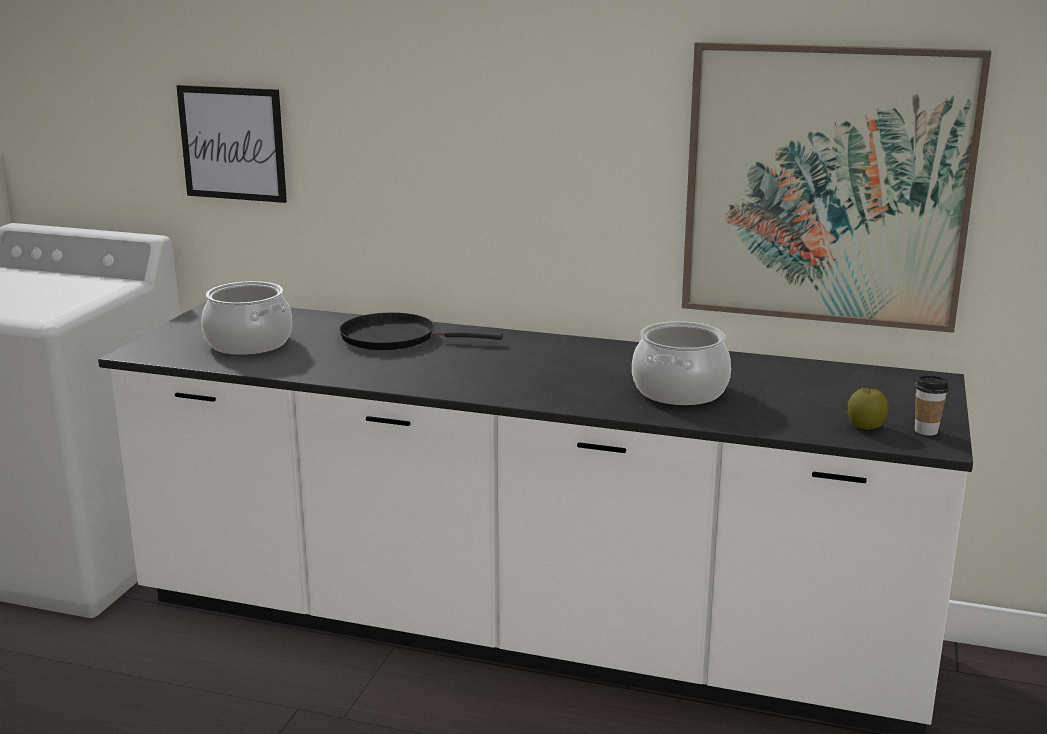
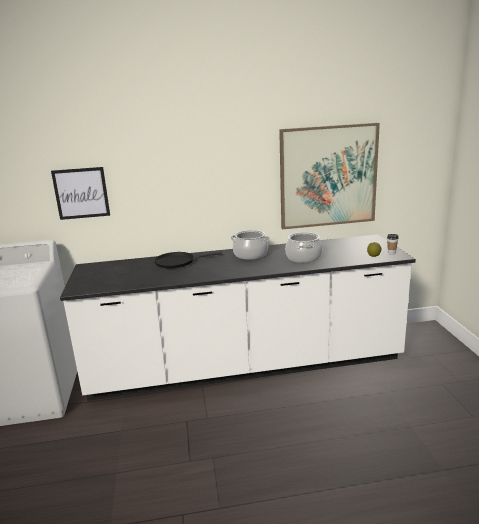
camera: 25 degrees left, 0 degrees up
(248, 343) = (120, 276): cooking pot -> cooking pot (250, 255)

